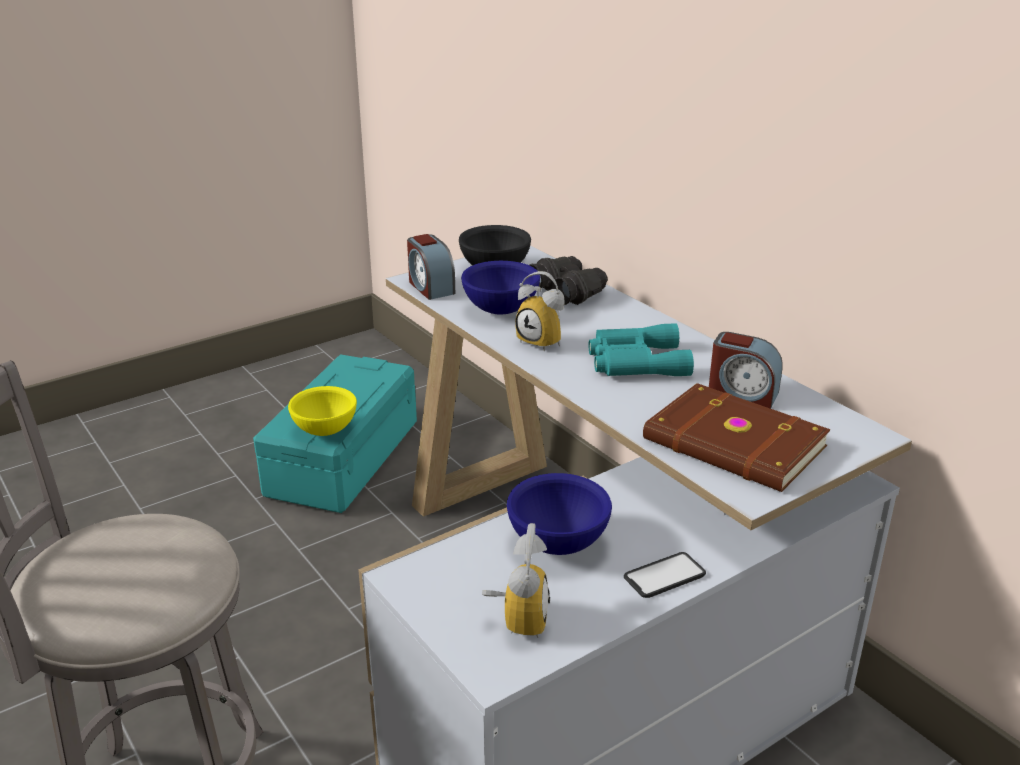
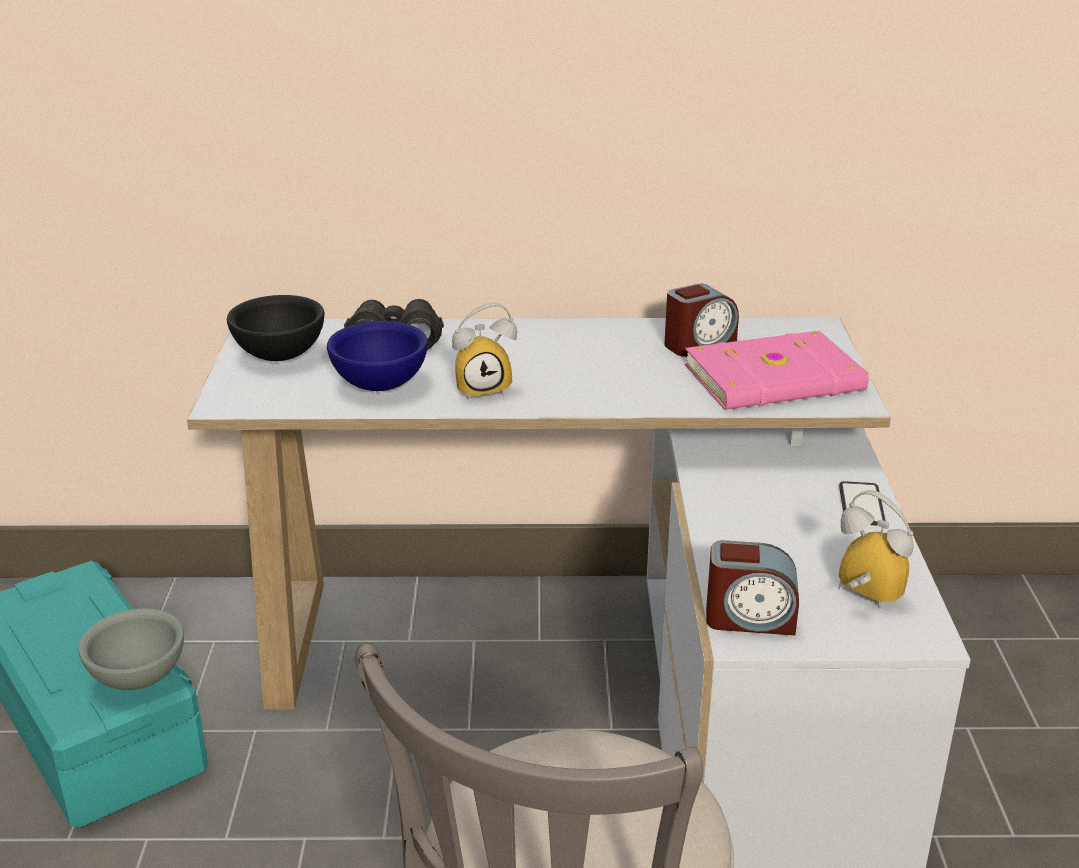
camera: 55 degrees left, 0 degrees up
(324, 430) = (138, 678): yellow bowl -> grey bowl
(430, 287) = (260, 401): alarm clock -> alarm clock (750, 618)
(556, 543) = (767, 536): blue bowl -> none
(635, 361) = (584, 364): turquoise binoculars -> none
(733, 445) = (776, 380): brown book -> pink book

